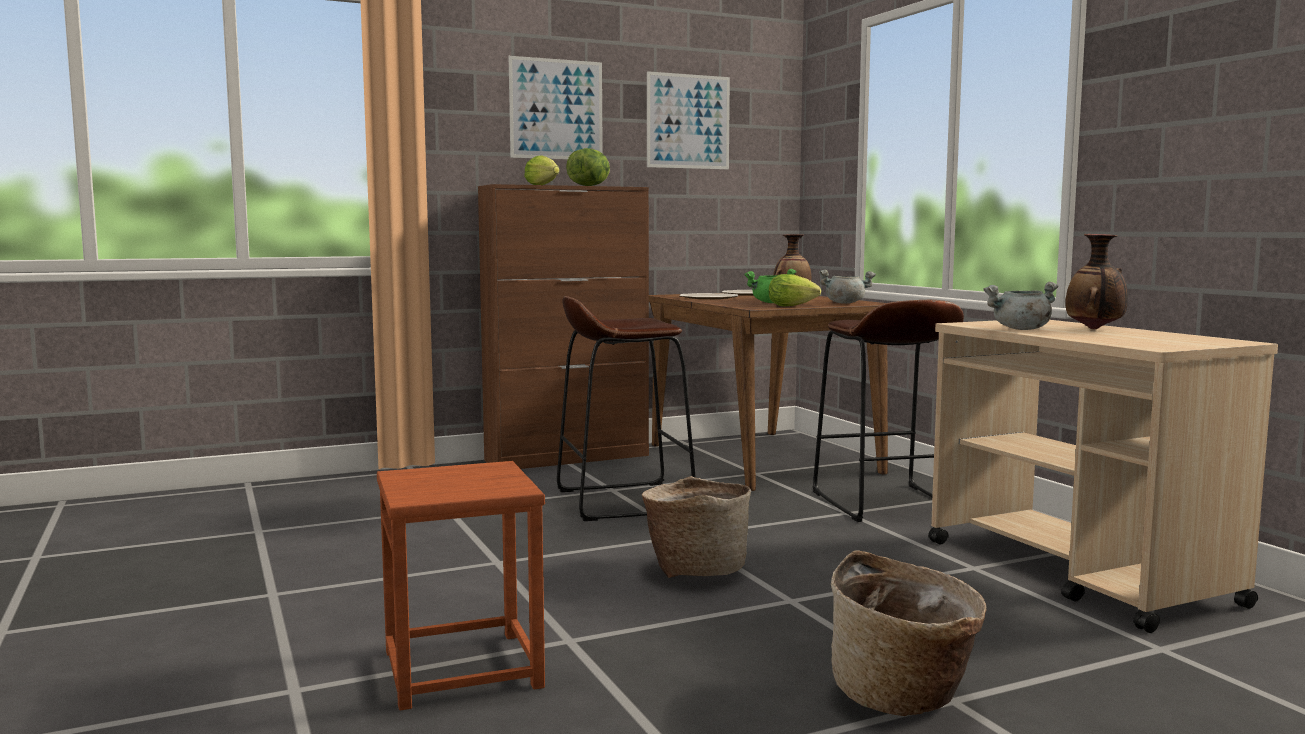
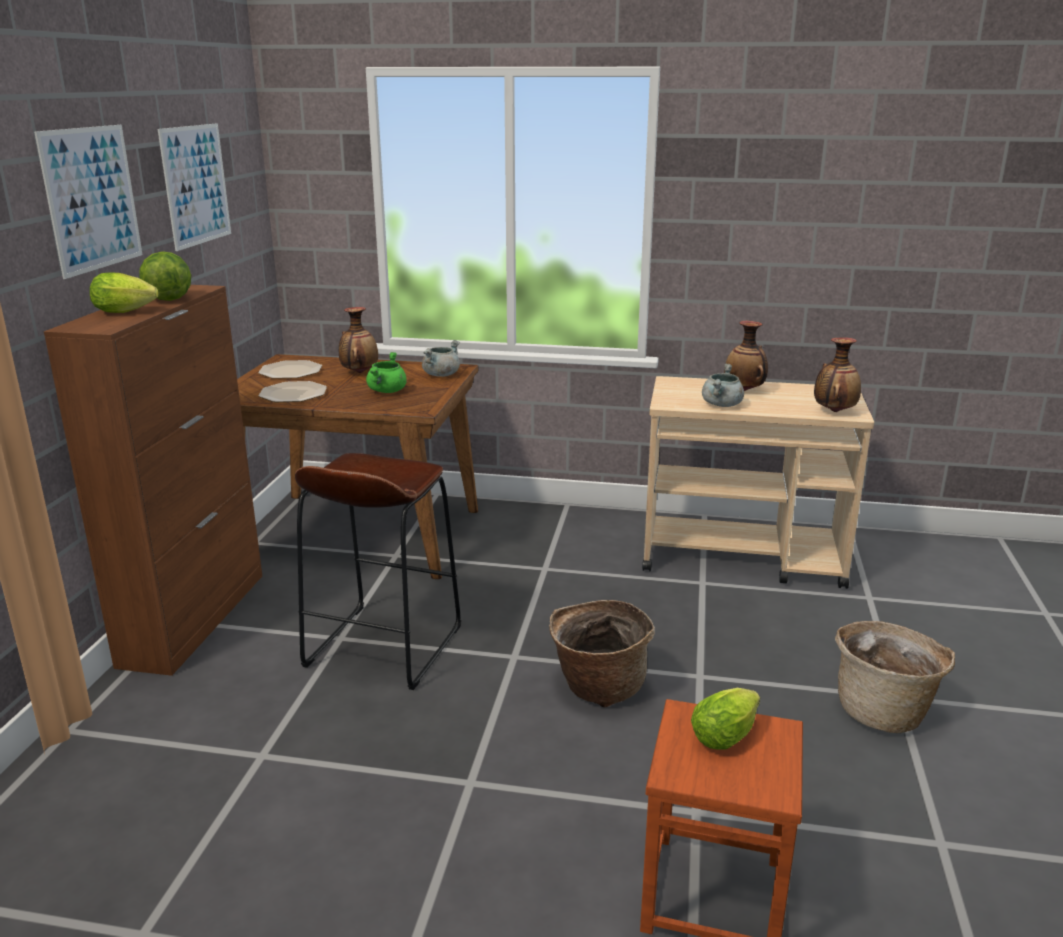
camera: 55 degrees left, 15 degrees up
(794, 306) = (435, 396): lettuce -> lettuce (727, 735)
(886, 503) = (543, 545): brown stool -> none
(1142, 344) = (834, 411): none -> vase

